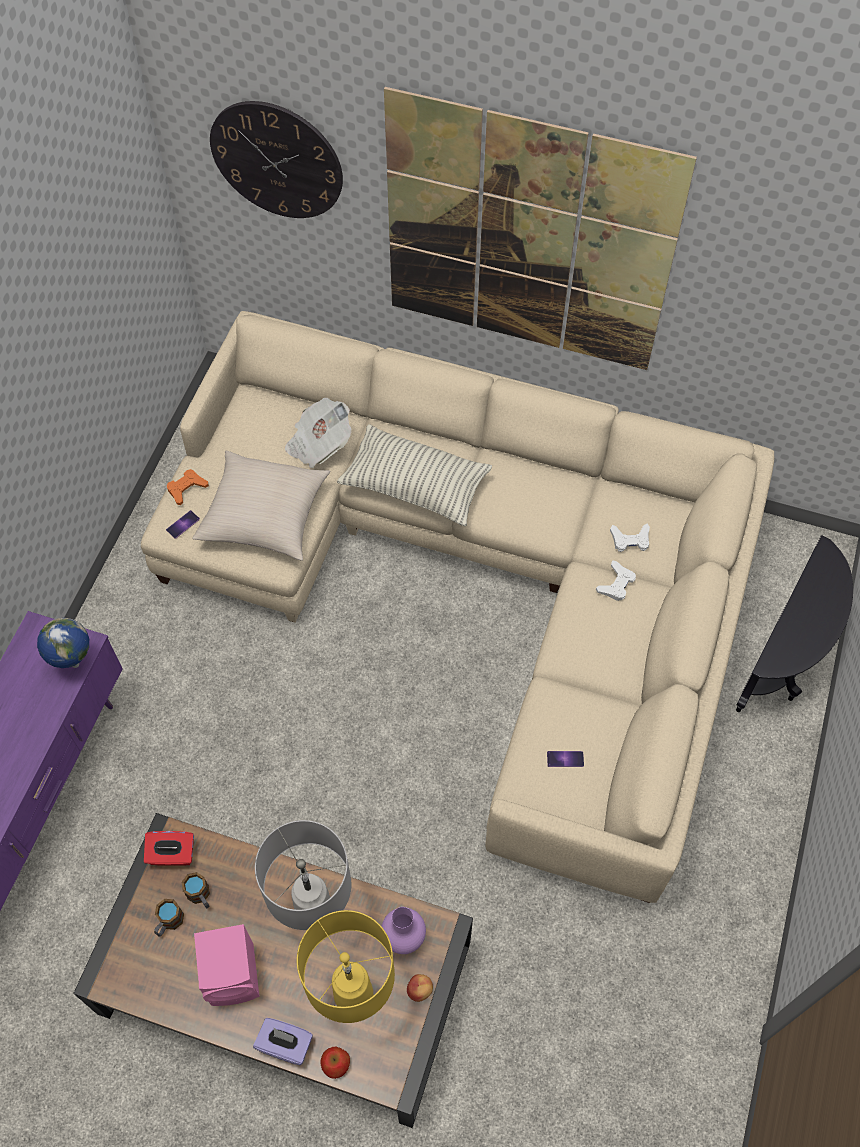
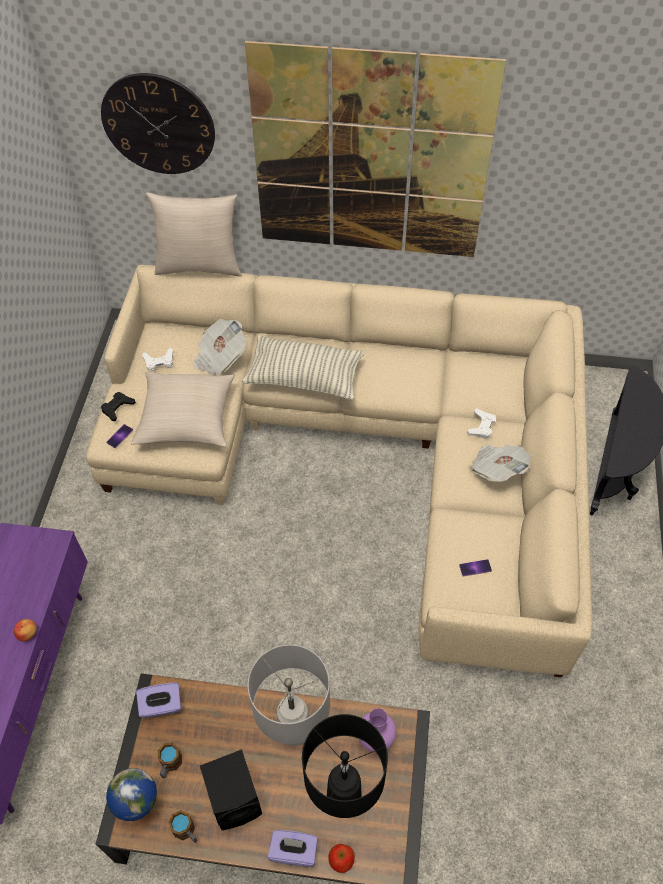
camera: 10 degrees left, 5 degrees down
(74, 665) = (49, 560): globe -> globe (139, 807)
(172, 854) = (161, 706): red tissue box -> purple tissue box
(187, 488) = (117, 408): orange game controller -> black game controller
(200, 896) = (193, 737): mug -> mug (187, 832)
(235, 975) = (237, 799): pink speaker -> black speaker
(312, 326) = (199, 266): none -> beige pillow
(354, 996) = (344, 797): yellow table lamp -> black table lamp
(419, 990) = (399, 781): apple -> apple (28, 634)
(622, 642) = (497, 469): none -> newspaper
(630, 540) = (484, 392): white game controller -> white game controller (159, 362)

